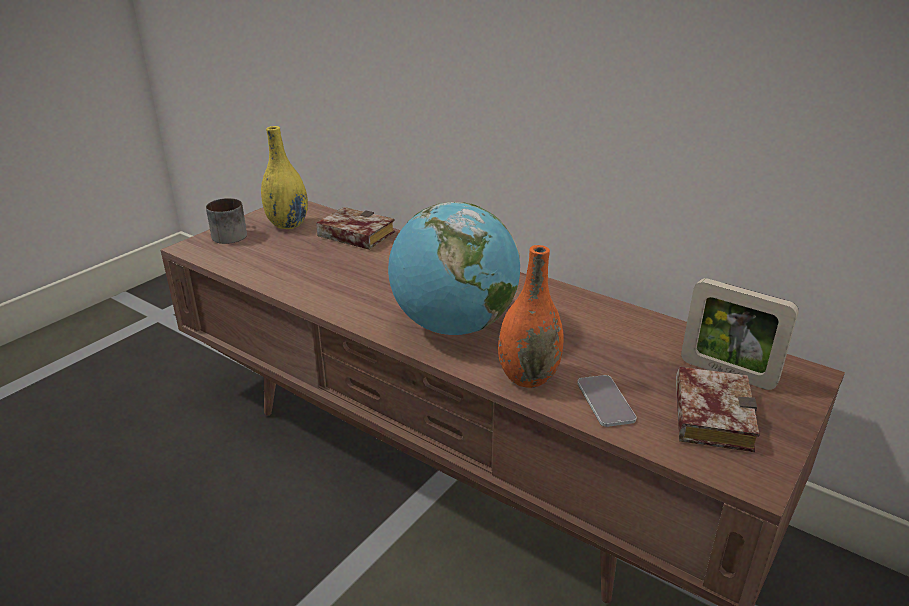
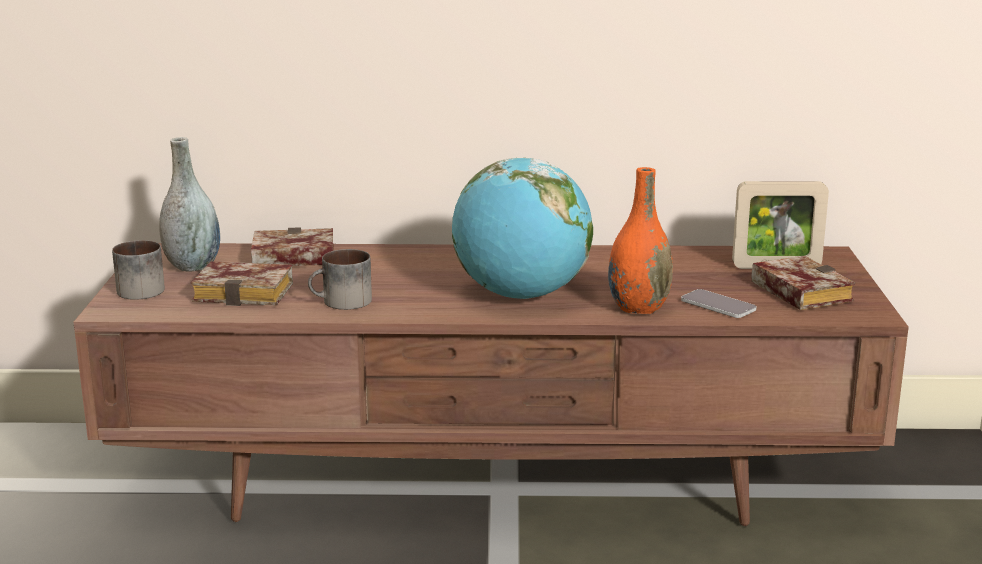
camera: 35 degrees left, 10 degrees down
(283, 258) = (248, 292): none -> book
(288, 224) = (192, 266): yellow vase -> grey vase
(323, 288) = (341, 303): none -> mug

